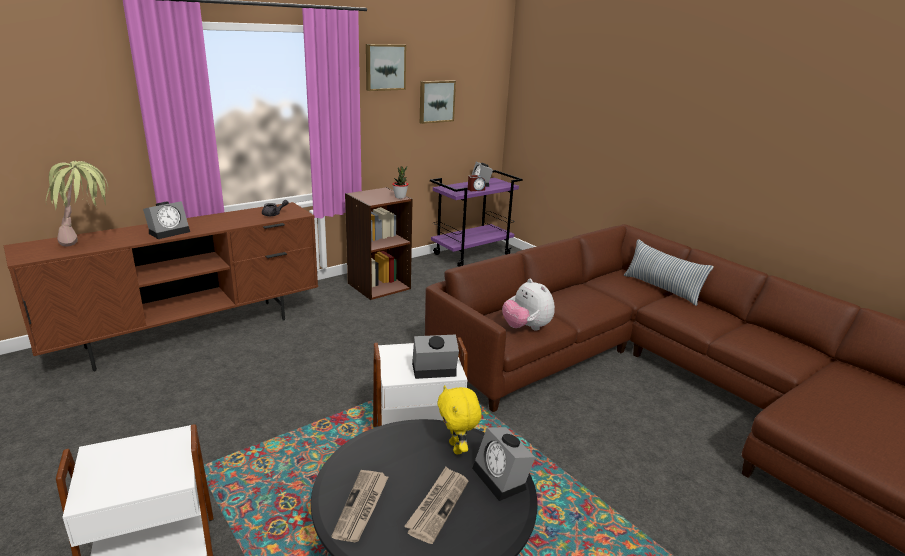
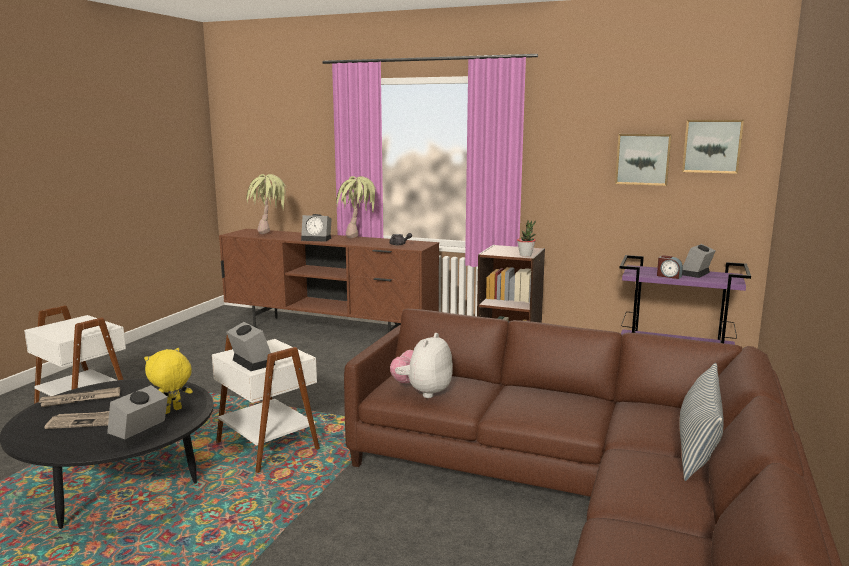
camera: 60 degrees right, 10 degrees down
(215, 220) = (358, 240): none -> potted plant
(384, 67) = (569, 116): picture -> picture (712, 146)

